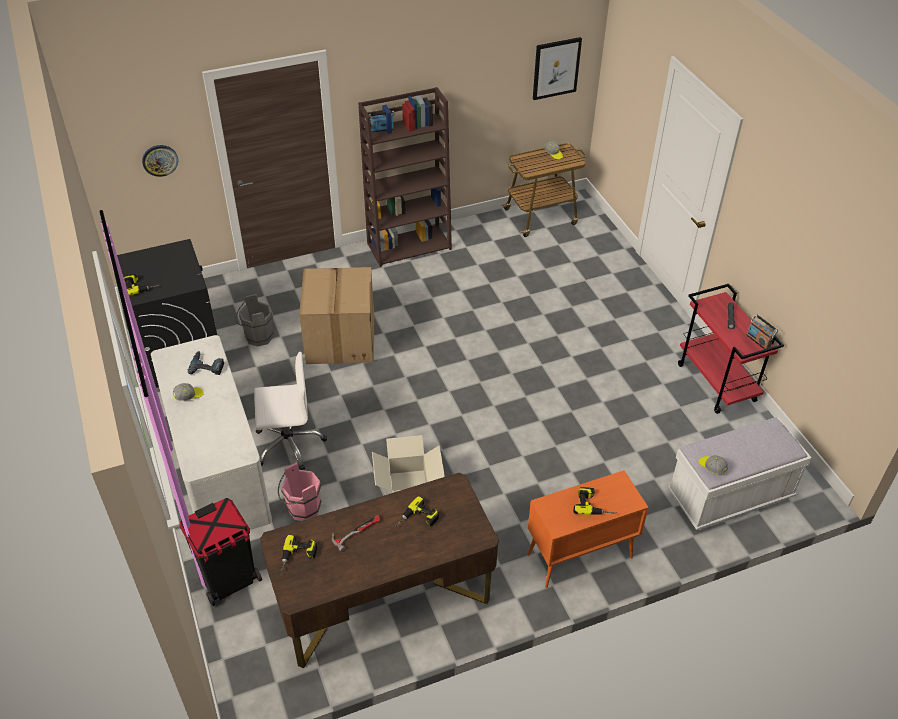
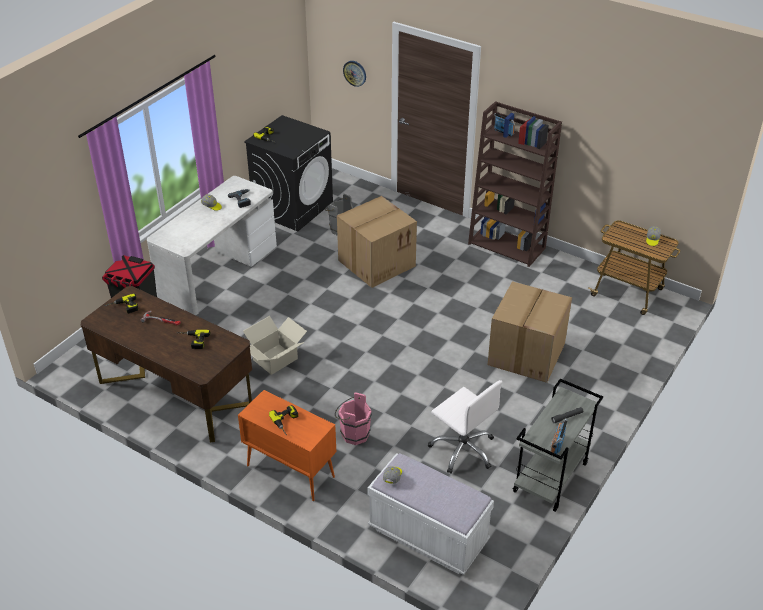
camera: 55 degrees right, 5 degrees down
(289, 444) = (263, 289): white office chair -> white office chair (463, 449)
(302, 510) = (215, 322): pink bucket -> pink bucket (353, 434)
(556, 68) = (680, 162): picture -> none
(562, 314) = (527, 355): none -> cardboard box
(717, 383) = (550, 478): red cart -> grey cart

